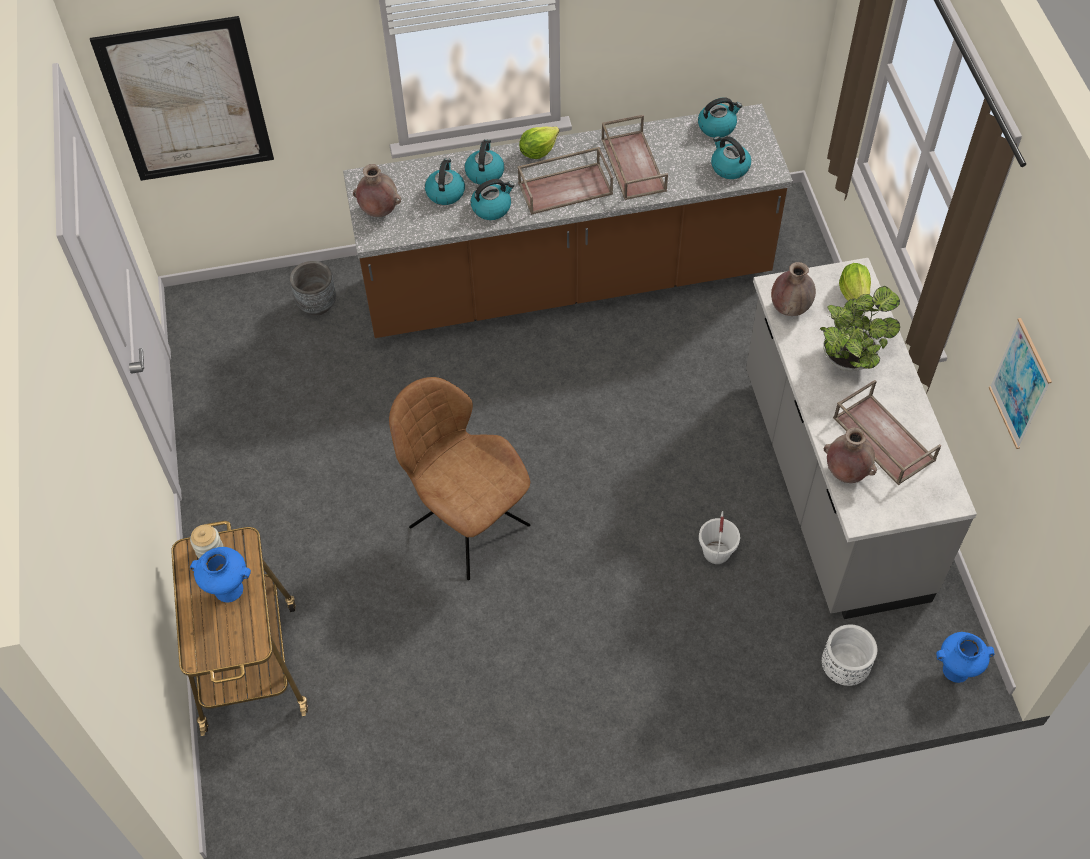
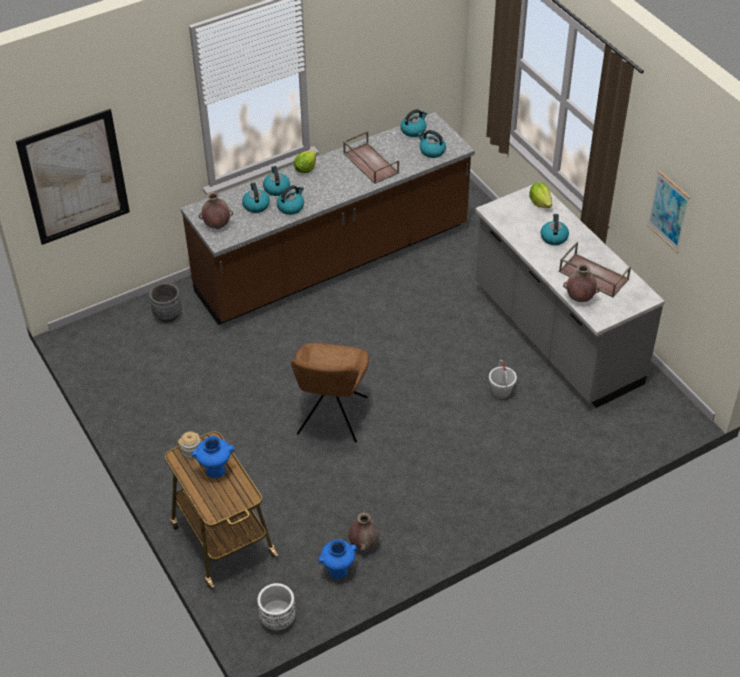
camera: 20 degrees left, 10 degrees down
(466, 523) = (331, 418): brown chair -> brown chair turned 105 degrees counterclockwise
(566, 187) = (333, 185): brown tray -> none
(789, 308) = (505, 219): brown vase -> brown vase (364, 544)
(844, 668) = (608, 434): white planter -> white planter (278, 619)
(850, 357) = (553, 237): potted plant -> kettle
(955, 671) = (675, 417): blue vase -> blue vase (338, 571)

